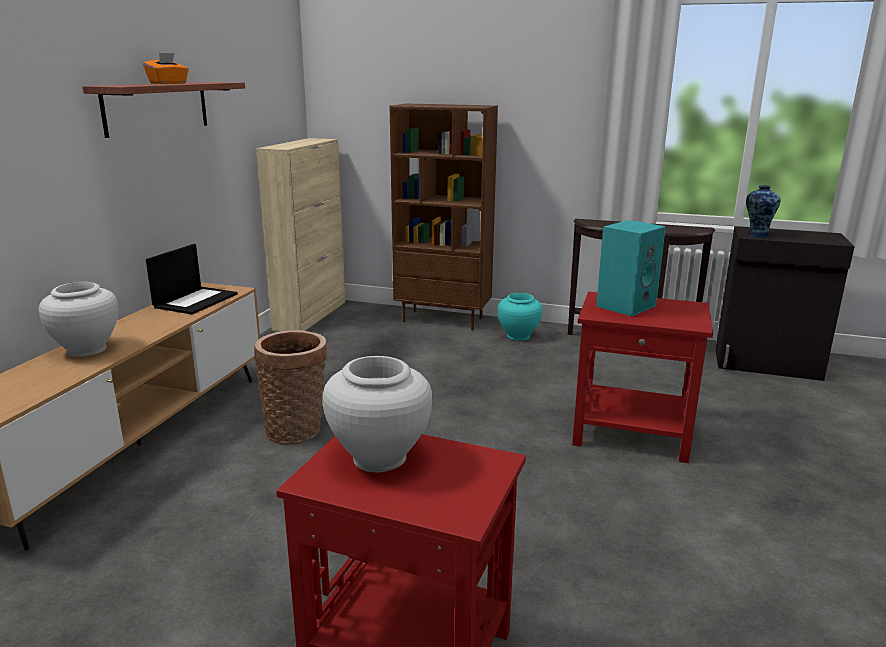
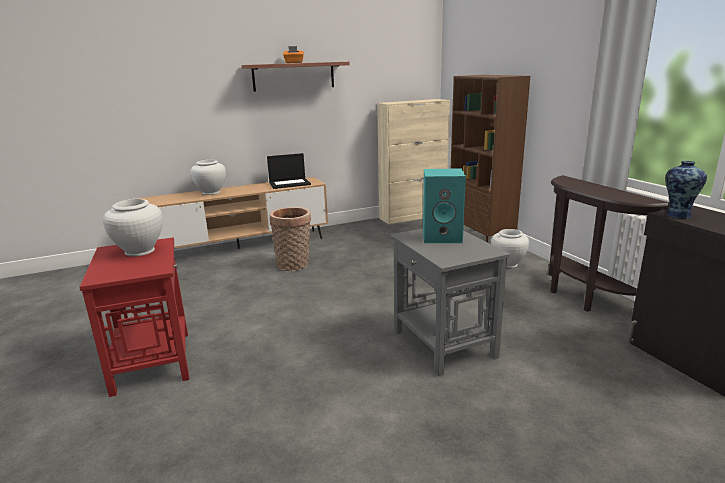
camera: 50 degrees right, 0 degrees up
(518, 336) = (508, 264): turquoise vase -> white vase
(631, 434) = (443, 344): red side table -> grey side table

